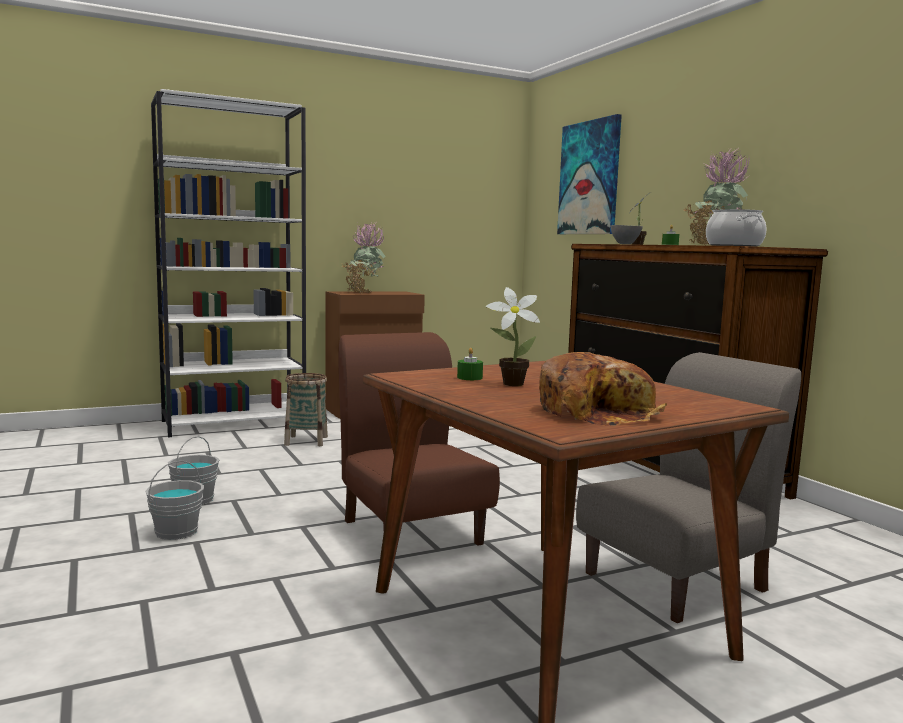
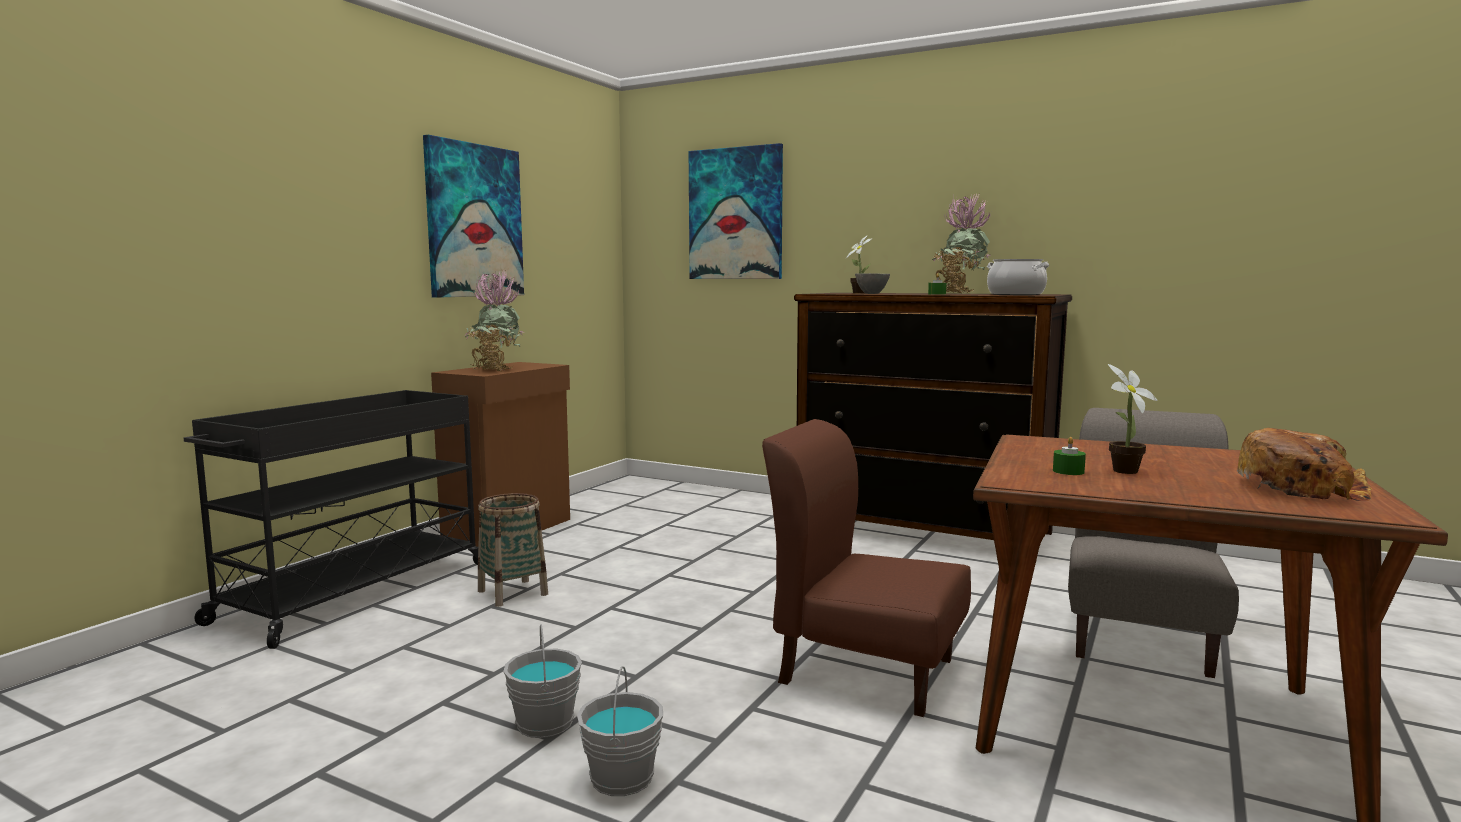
camera: 35 degrees left, 0 degrees up
(234, 423) = (353, 593): white bookcase -> black cart
(373, 187) = (474, 221): none -> picture

